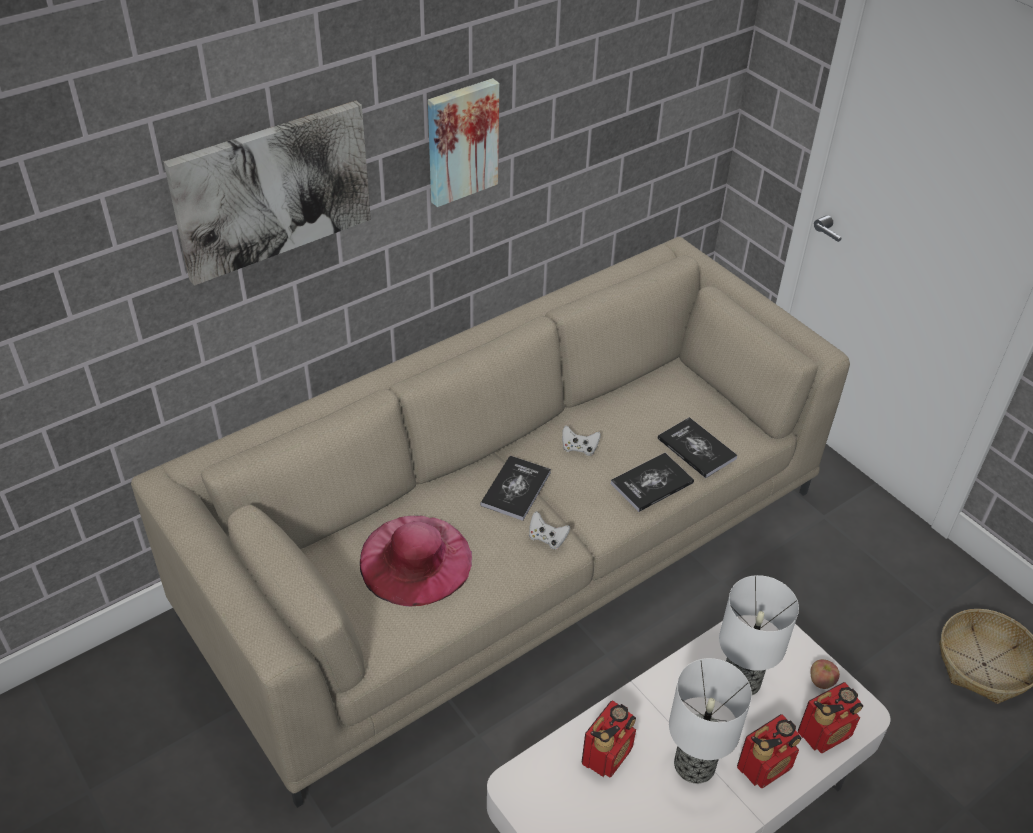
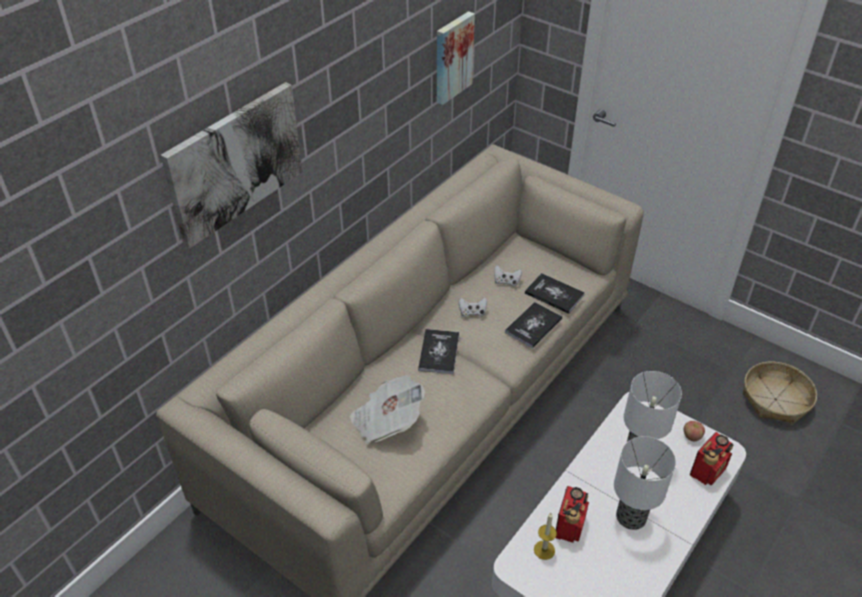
camera: 15 degrees left, 0 degrees up
(415, 559) = (387, 421): pink hat -> newspaper
(461, 141) = (354, 100): picture -> picture (452, 57)
(547, 538) = (475, 383): white game controller -> white game controller (506, 282)
(562, 776) = (544, 550): none -> candle
(765, 767) = (677, 505): radio -> none

